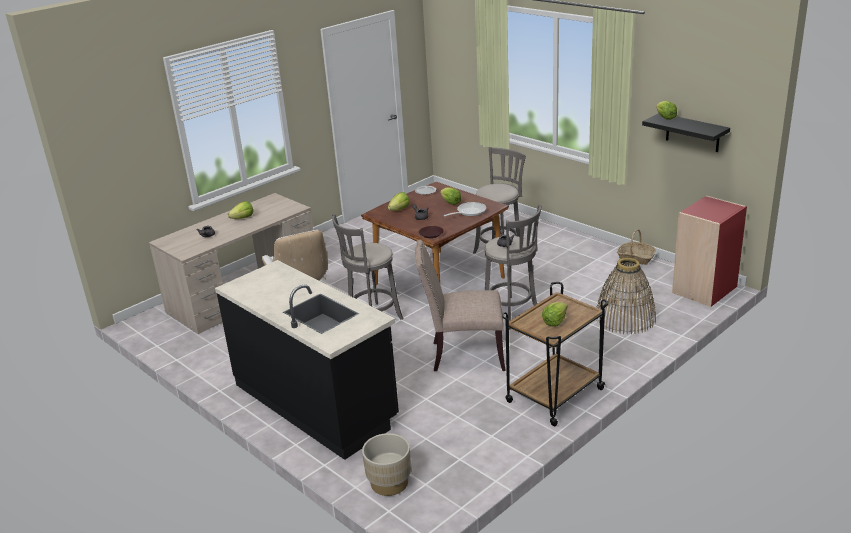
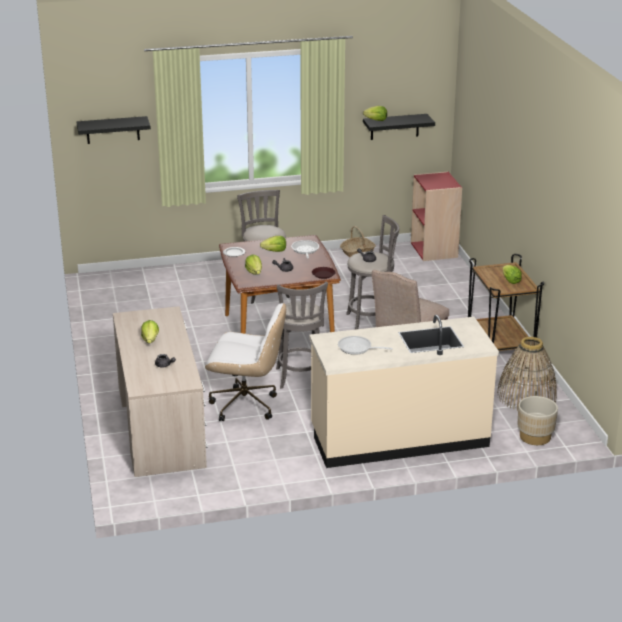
camera: 60 degrees left, 0 degrees up
(269, 287) = (357, 348): none -> frying pan
(316, 402) = (399, 438): black counter -> beige counter
(455, 63) = (112, 130): none -> black shelf
(625, 318) = (434, 288): basket -> basket (526, 396)

